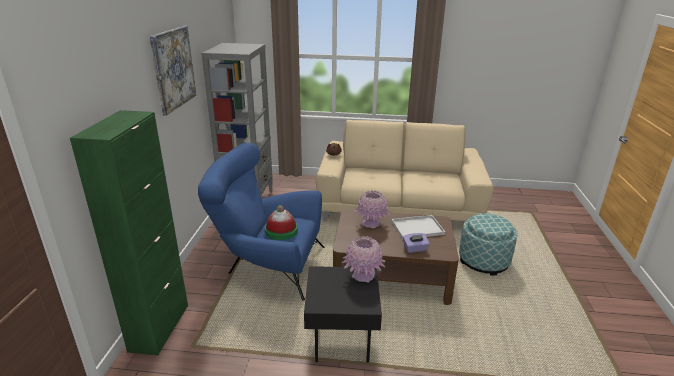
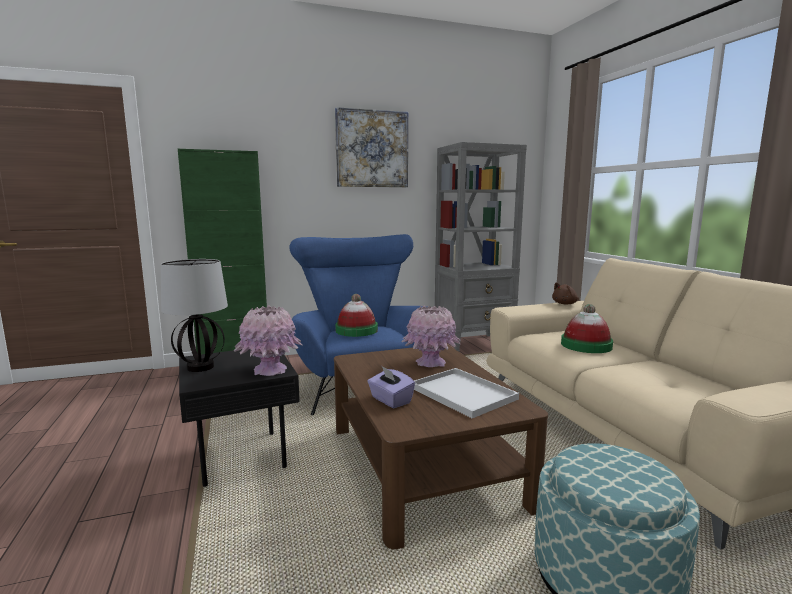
camera: 65 degrees right, 15 degrees down
(337, 303) = (200, 367): none -> table lamp
(378, 176) = (586, 345): none -> hat

